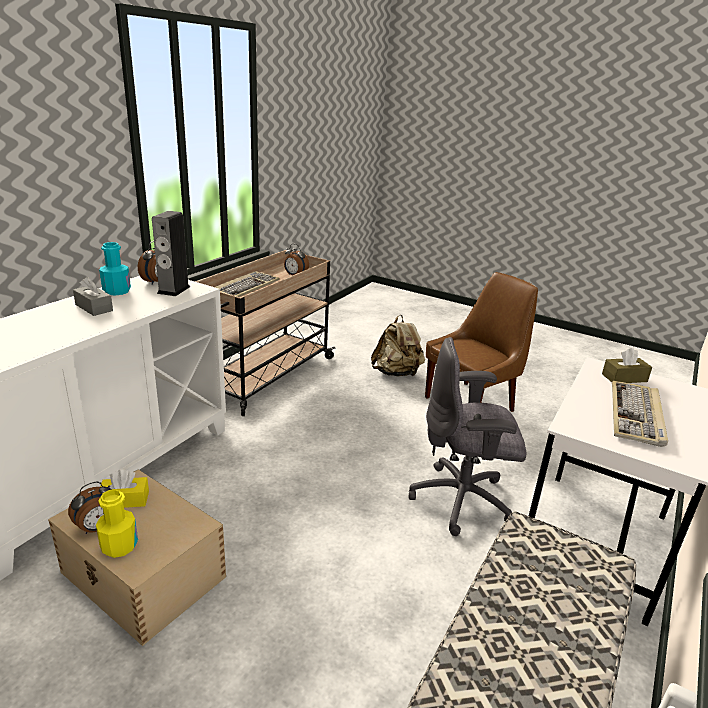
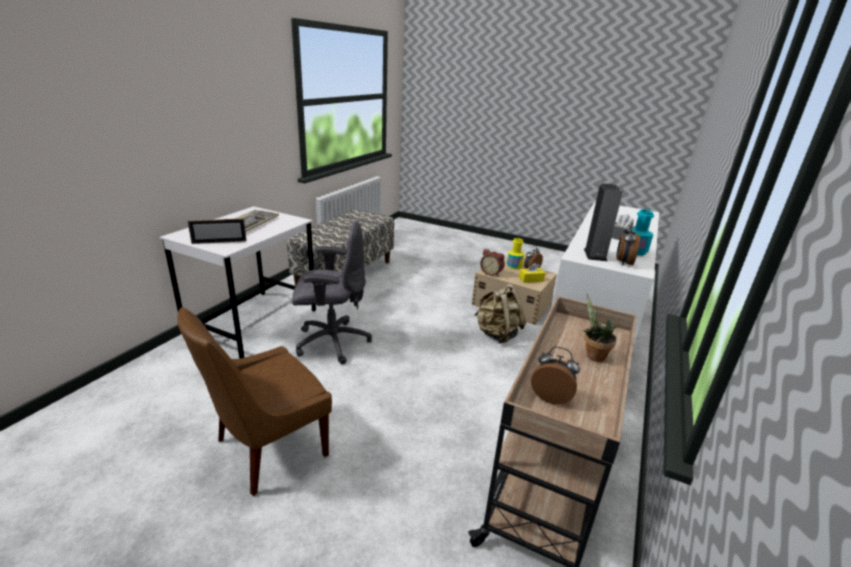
camera: 175 degrees right, 0 degrees up
(189, 522) = (491, 273): none -> alarm clock
(246, 287) = (592, 355): keyboard -> potted plant
(397, 373) = (359, 511): beige backpack -> beige backpack (497, 334)
(624, 378) = (219, 242): brown tissue box -> picture frame

